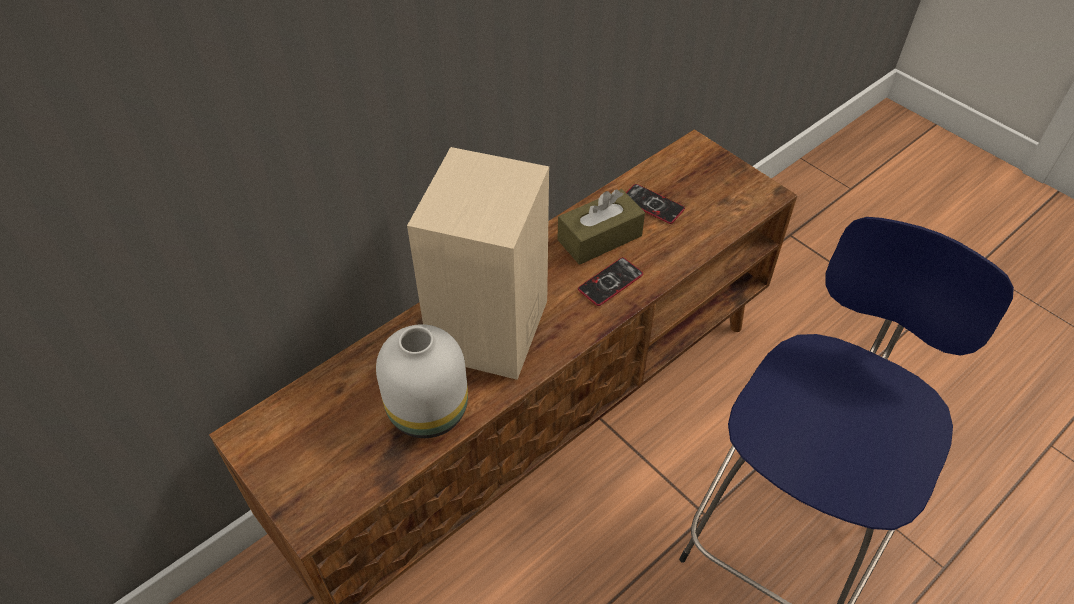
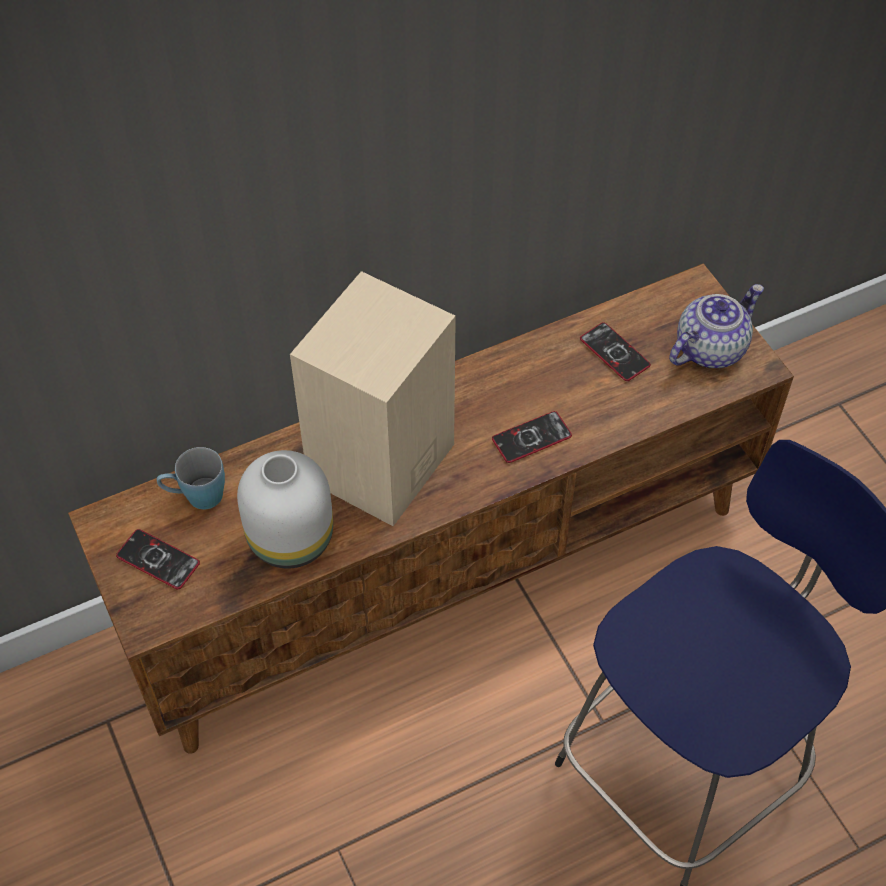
camera: 15 degrees right, 5 degrees up
(308, 458) = (158, 560): none -> phone
(329, 393) = (196, 497): none -> blue mug
(599, 238) = (538, 381): brown tissue box -> none
(725, 187) = (710, 348): none -> teapot

